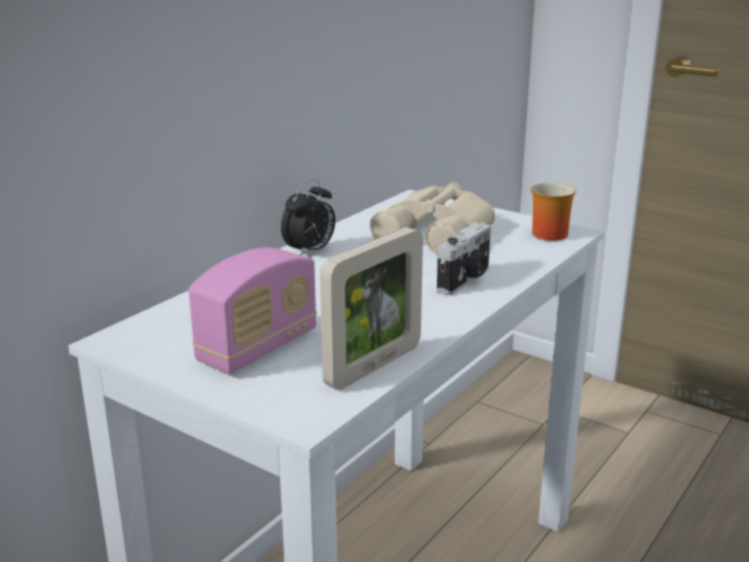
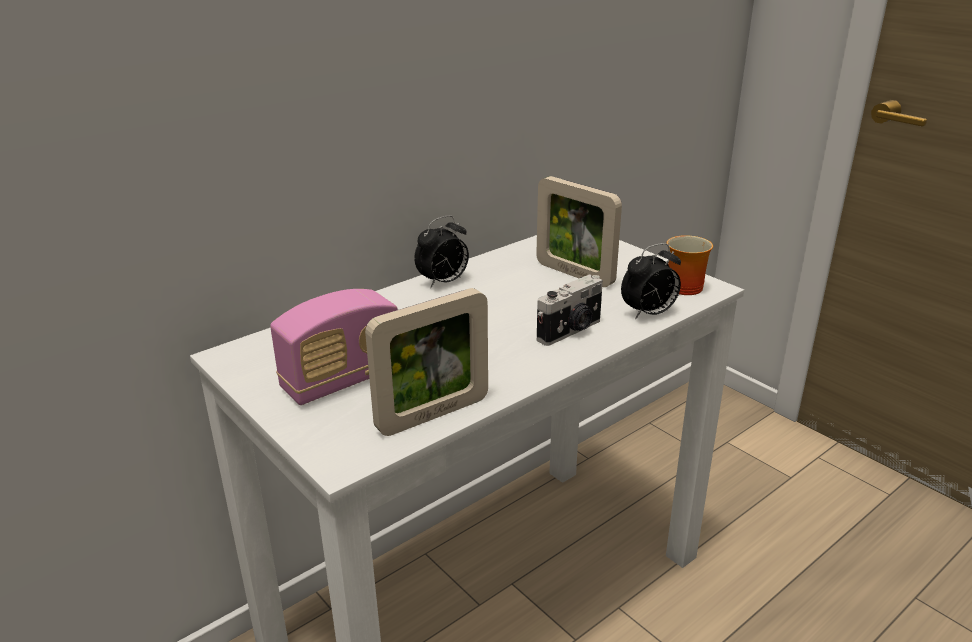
camera: 15 degrees right, 5 degrees up
(438, 232) = (574, 274): beige binoculars -> picture frame
(530, 259) = (649, 314): none -> alarm clock

